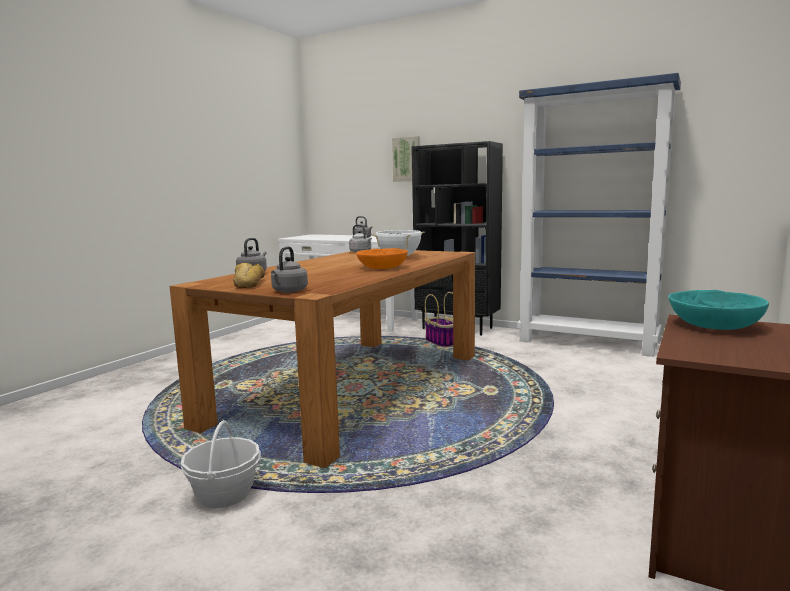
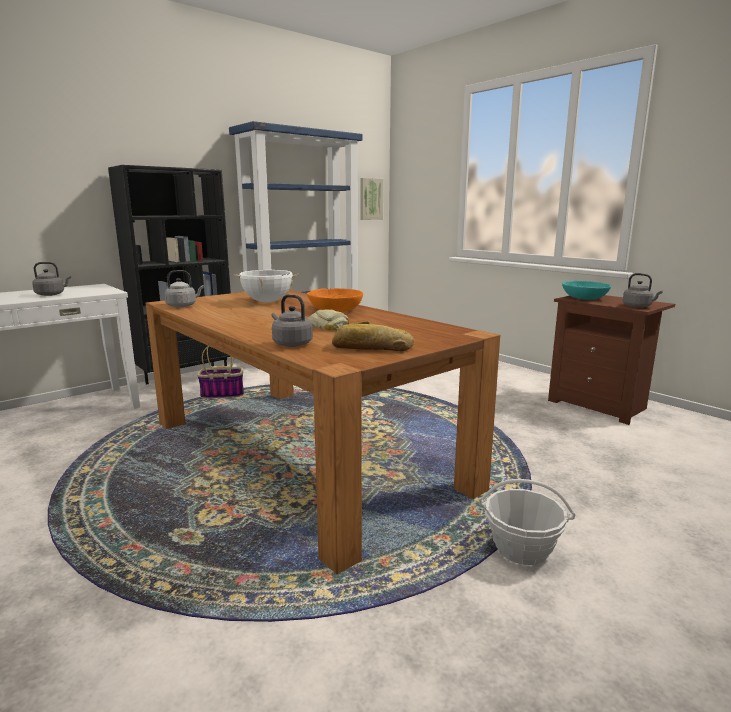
camera: 70 degrees left, 5 degrees up
(289, 291) = (446, 338): grey kettle -> grey kettle (638, 306)
(315, 272) = (328, 326): none -> bread
(407, 159) = (70, 179): picture -> picture (370, 199)

